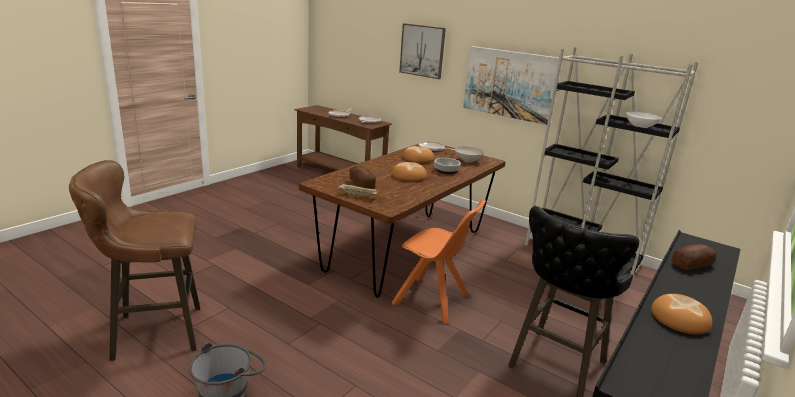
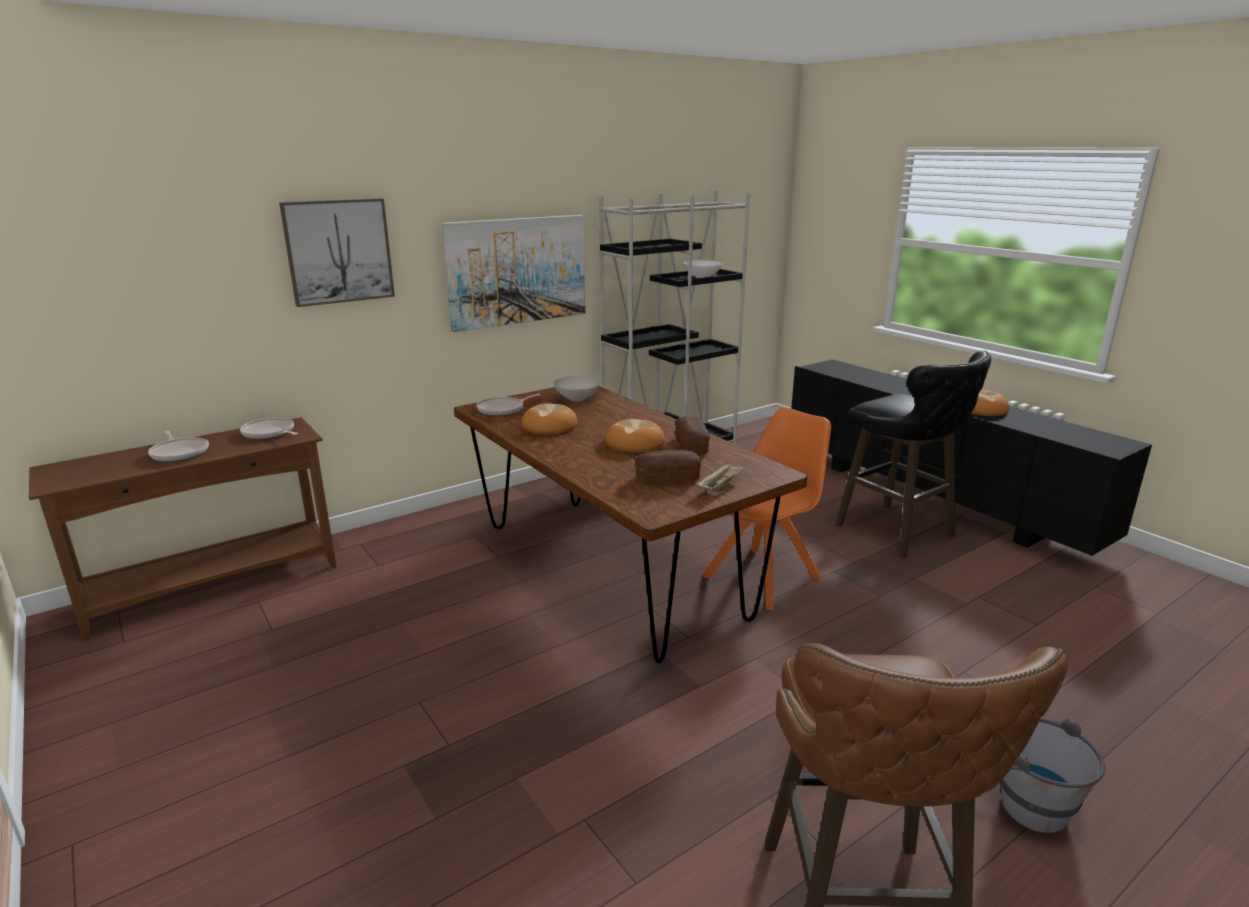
camera: 70 degrees left, 0 degrees up
(446, 171) = (618, 417): bowl -> none
(691, 264) = (871, 381): bread -> bread (691, 446)

